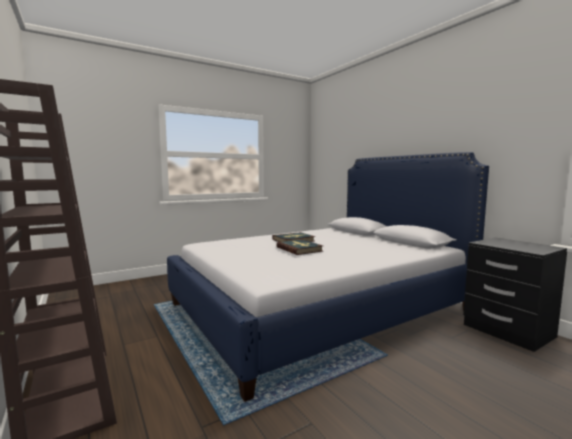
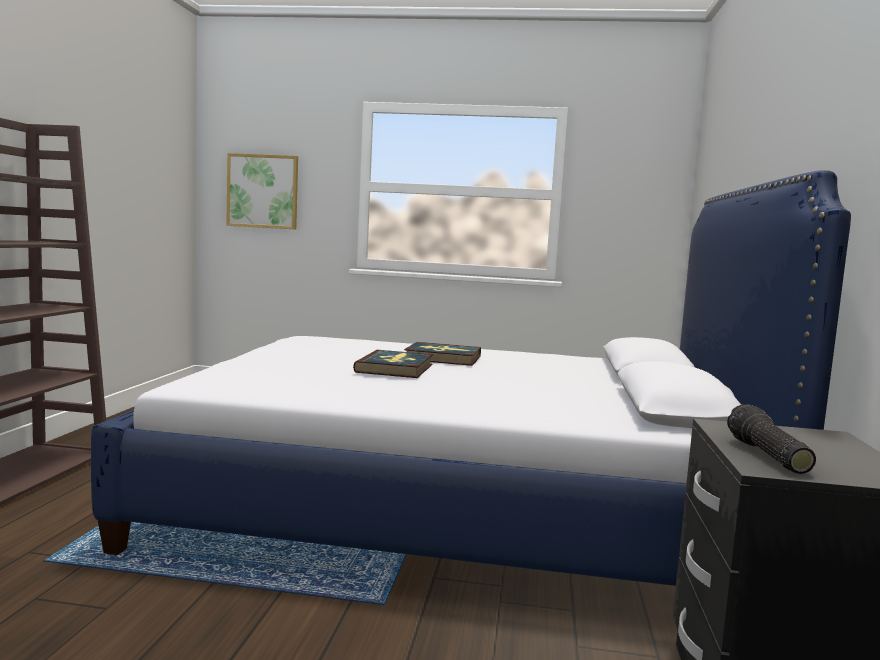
camera: 40 degrees right, 0 degrees up
(93, 157) = (263, 191): none -> picture
(521, 248) = (765, 455): none -> flashlight

